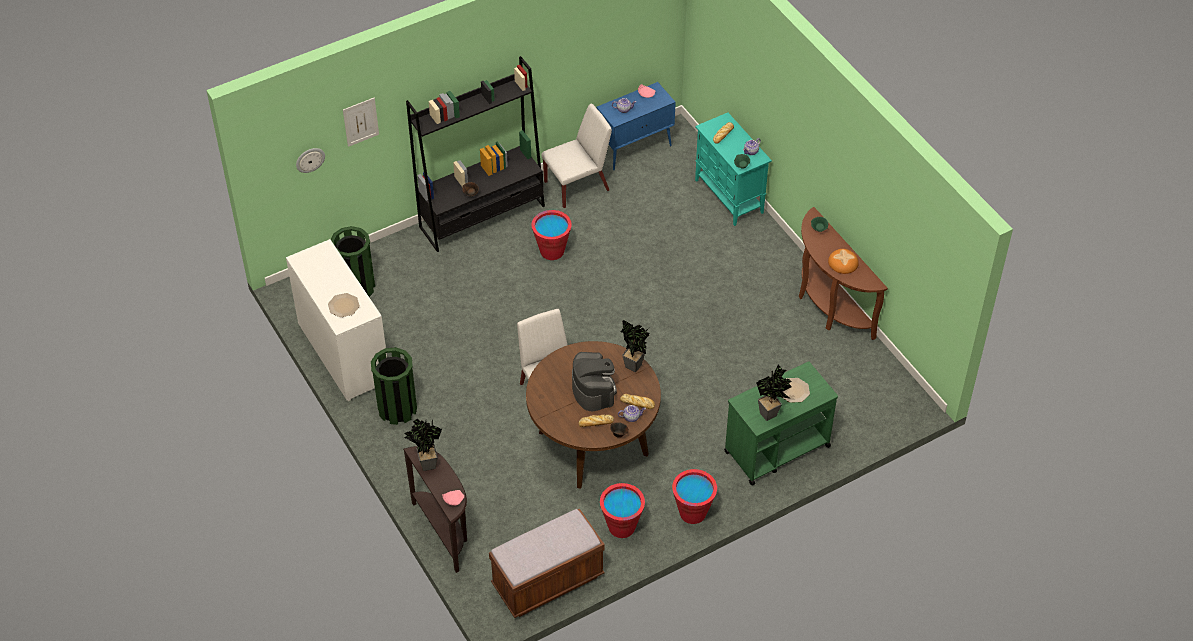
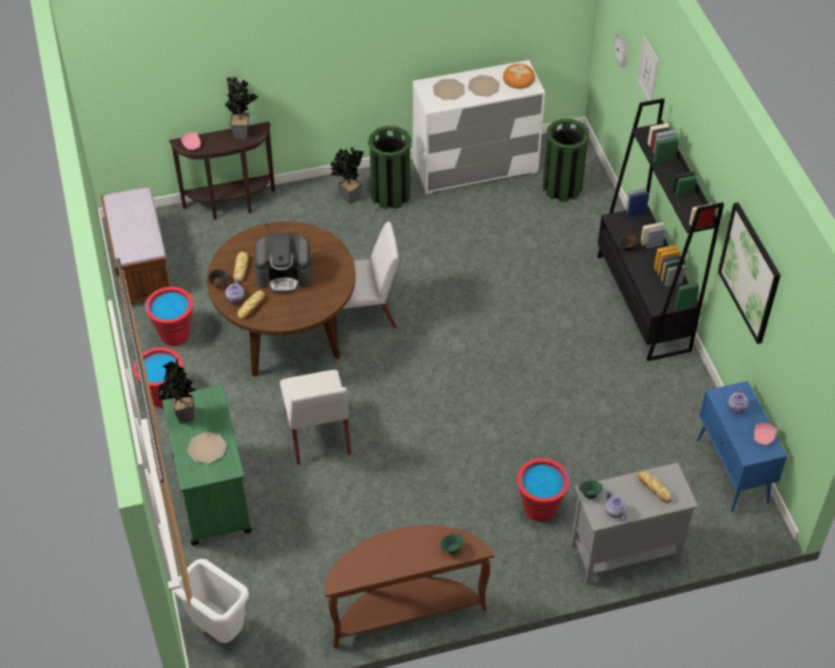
camera: 105 degrees right, 0 degrees up
(332, 282) = (483, 86): none -> plate
(552, 251) = (572, 354): red bucket -> red bucket (539, 508)
(562, 56) = (750, 273): none -> picture
(577, 186) = (675, 399): white chair -> white chair (318, 434)
(634, 368) = (300, 315): potted plant -> potted plant (348, 198)
(729, 197) = (623, 553): turquoise cabinet -> grey cabinet
(843, 263) = (383, 558): bread -> bread (518, 79)
(892, 409) = (218, 629): none -> white trash can

